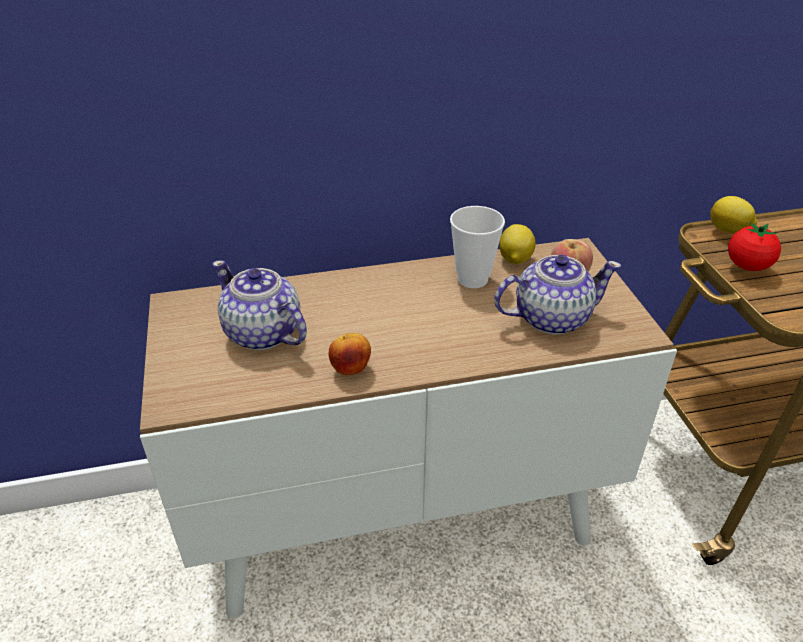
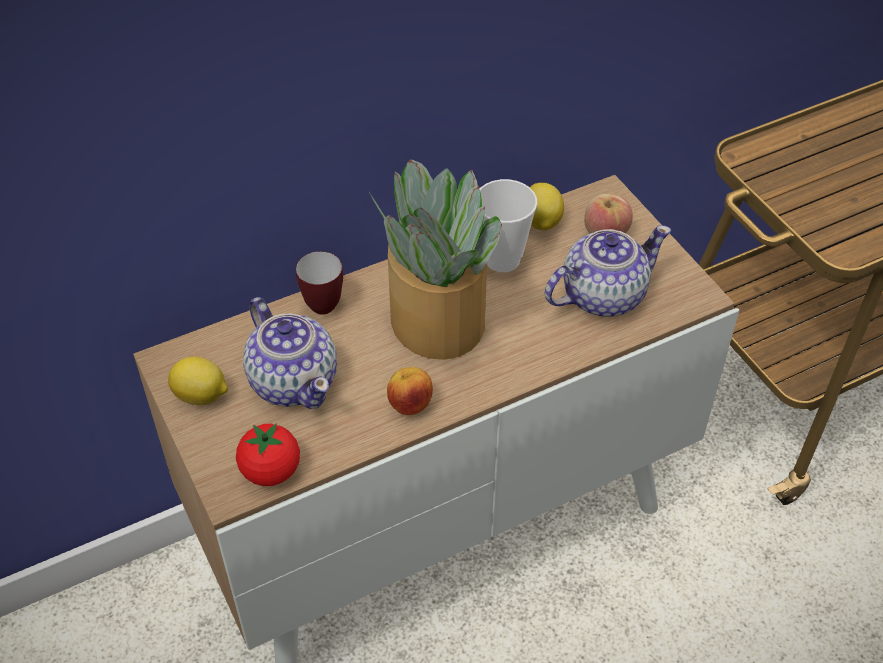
camera: 15 degrees left, 10 degrees up
(263, 334) = (294, 381): teapot -> teapot turned 150 degrees counterclockwise
(311, 284) = (320, 301): none -> mug
(400, 313) = (437, 322): none -> potted plant
(728, 230) = (767, 143): lemon -> lemon (202, 396)
(747, 266) = (794, 191): tomato -> tomato (271, 471)

